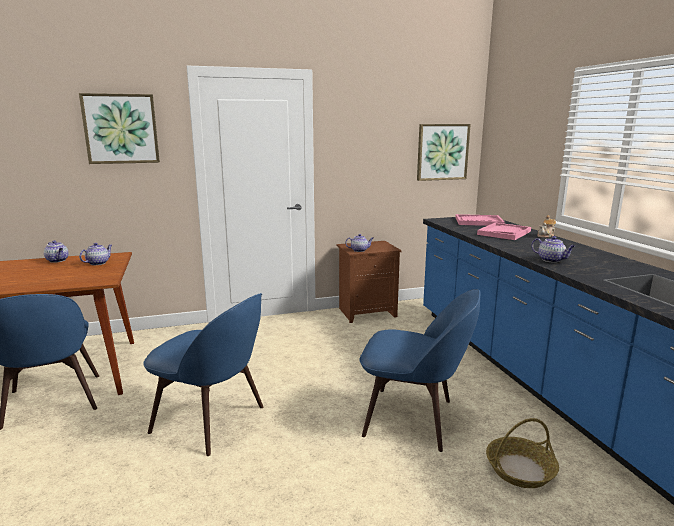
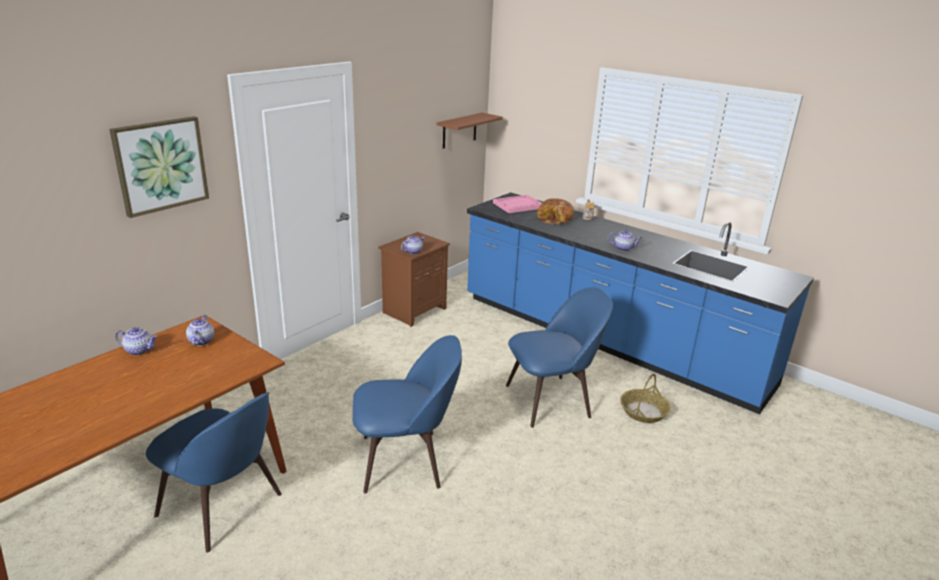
camera: 35 degrees left, 10 degrees up
(442, 152) = (459, 130): picture -> brown shelf
(504, 233) = (555, 219): pink tray -> bread

